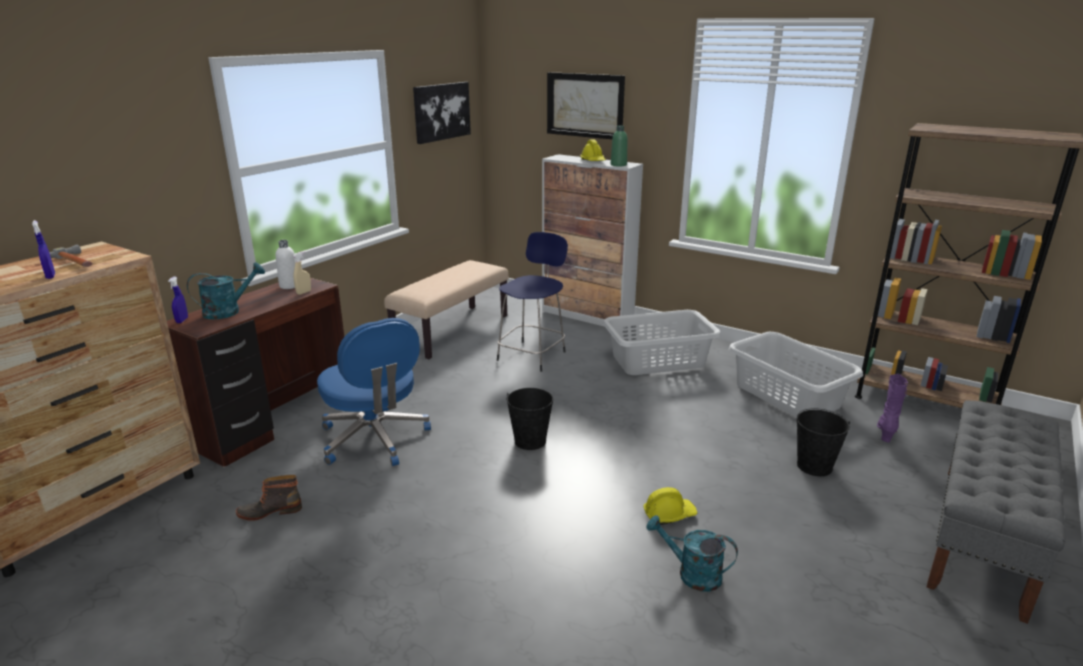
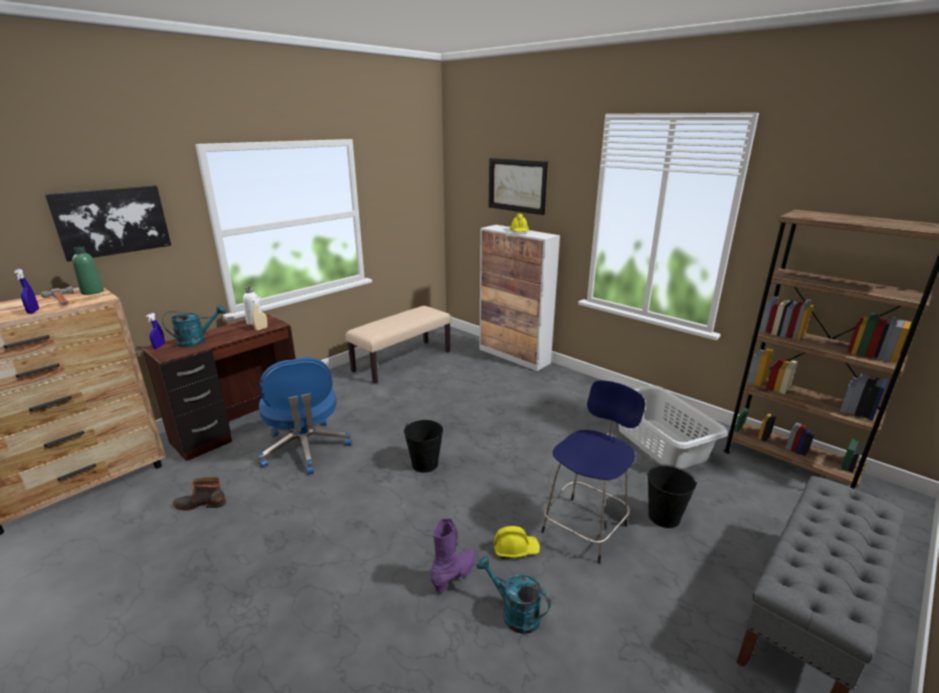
camera: 10 degrees right, 0 degrees up
(441, 111) = (405, 188): picture -> picture (112, 221)
(533, 355) = (457, 387): blue stool -> blue stool (586, 527)
(618, 165) = (538, 235): green bottle -> green bottle (92, 292)
(659, 361) = (558, 401): grey laundry basket -> none
(886, 432) = (743, 490): purple boot -> purple boot (455, 575)

